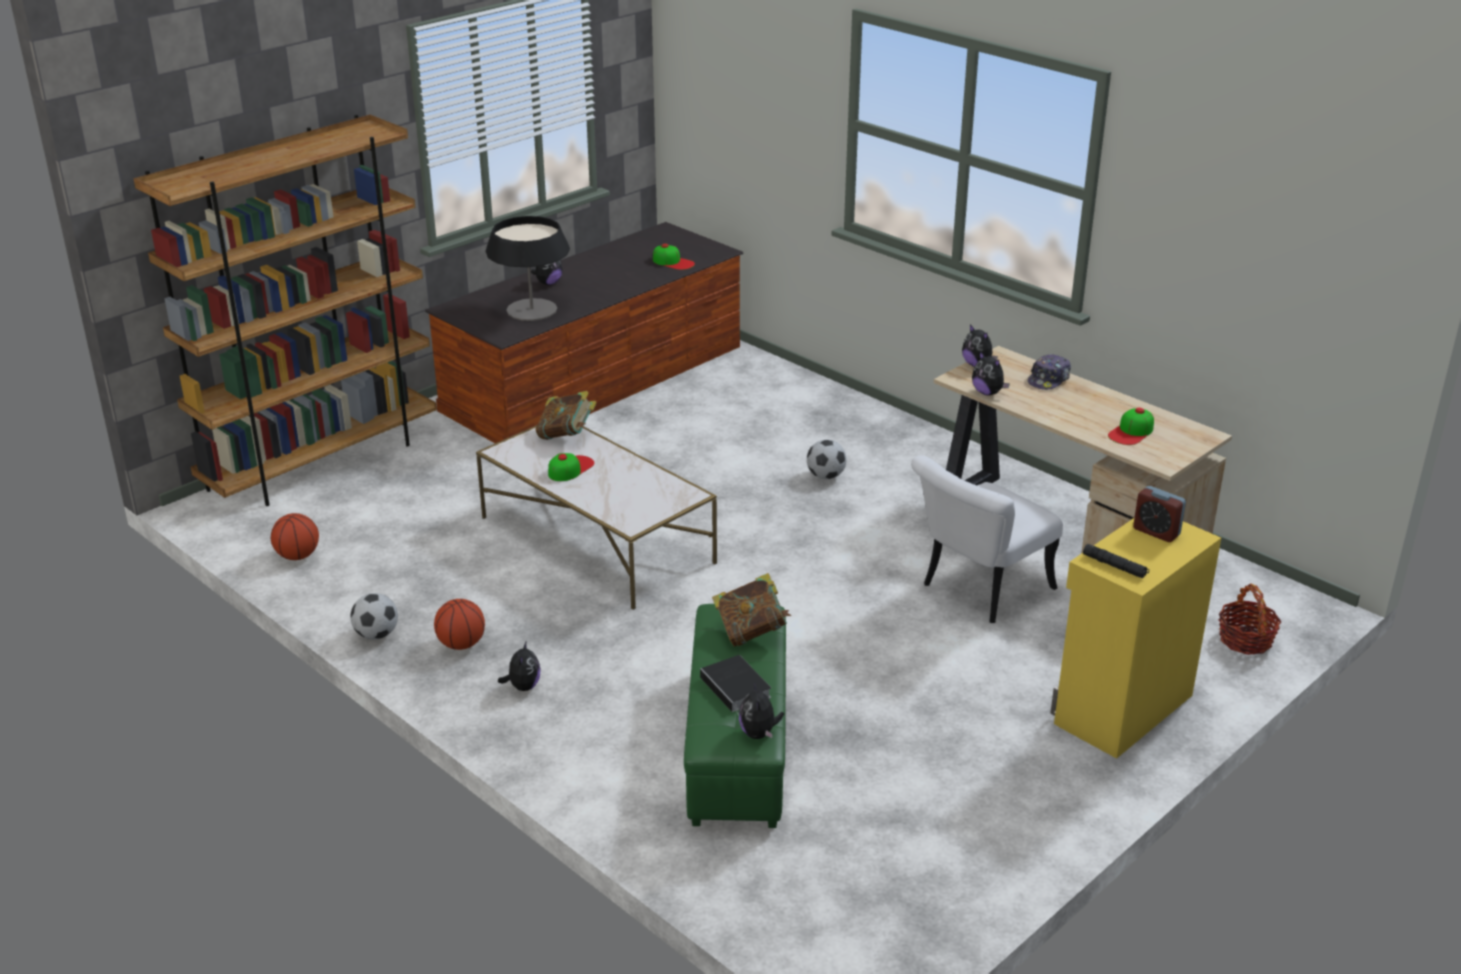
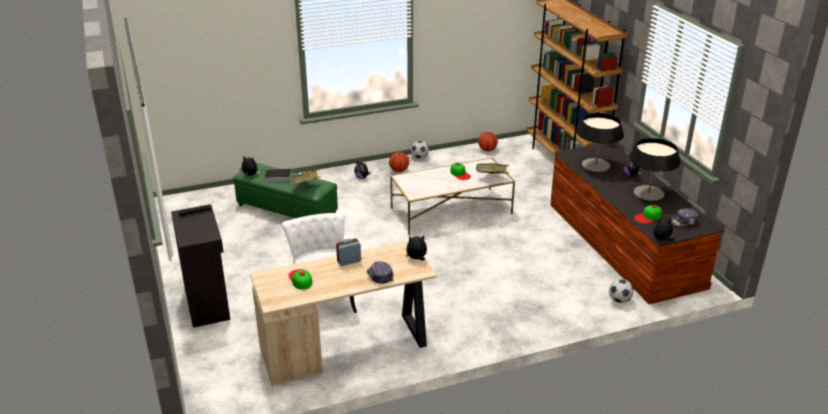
camera: 115 degrees right, 0 degrees up
(600, 267) = (648, 193): none -> table lamp
(667, 242) = (683, 222): none -> cap
(825, 476) = (464, 287): football -> football (619, 300)
(988, 393) = (382, 250): plush toy -> plush toy (662, 239)
(1120, 709) = (208, 303): yellow cabinet -> black cabinet
(1156, 532) = (202, 232): alarm clock -> alarm clock (349, 261)
(1245, 640) = (206, 366): basket -> none

